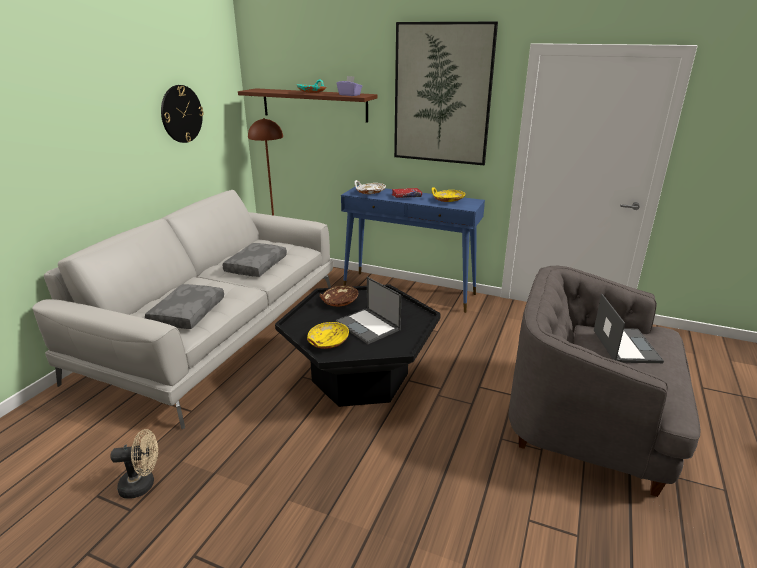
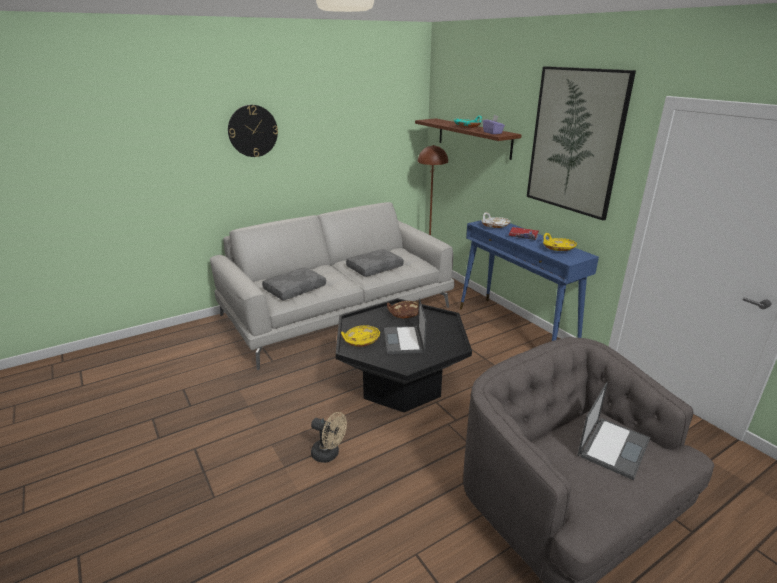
camera: 35 degrees right, 0 degrees up
(143, 485) = (208, 394): beige fan -> beige fan (329, 454)
(181, 114) = (359, 135): wall clock -> wall clock (253, 131)

